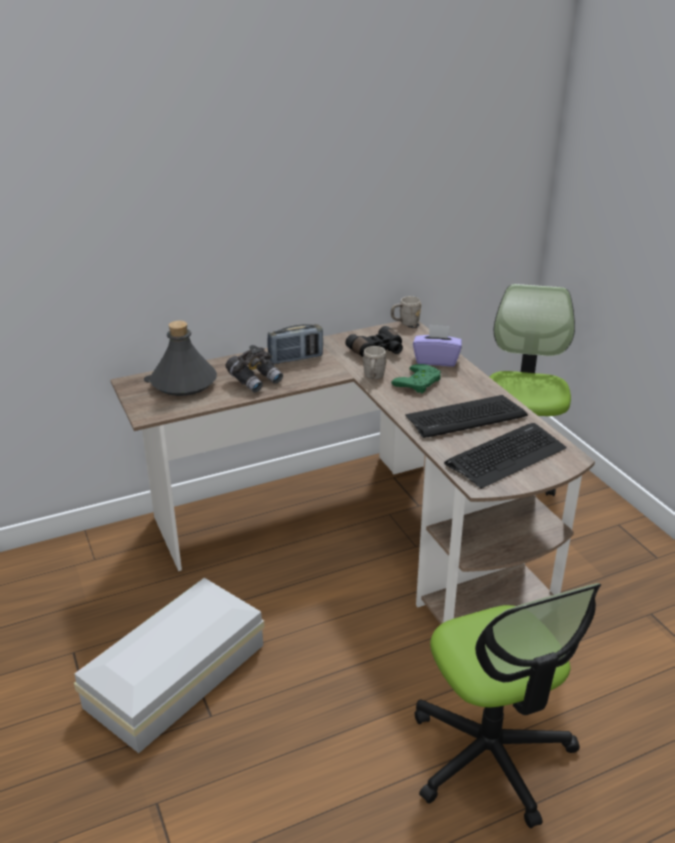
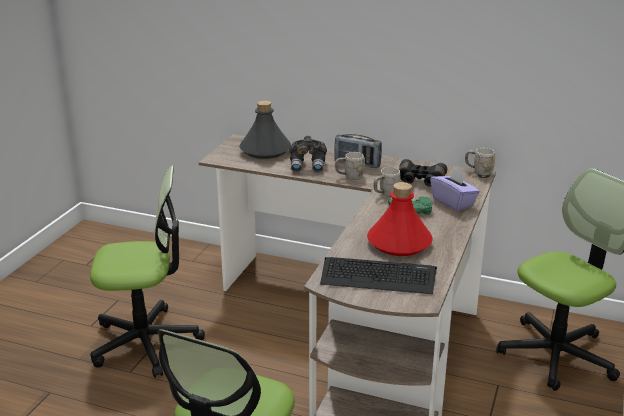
camera: 45 degrees right, 5 degrees down
(180, 675) = (146, 342): white storage box -> office chair
(313, 375) = (349, 177): none -> grey mug
(465, 417) = (398, 243): keyboard -> red bottle

